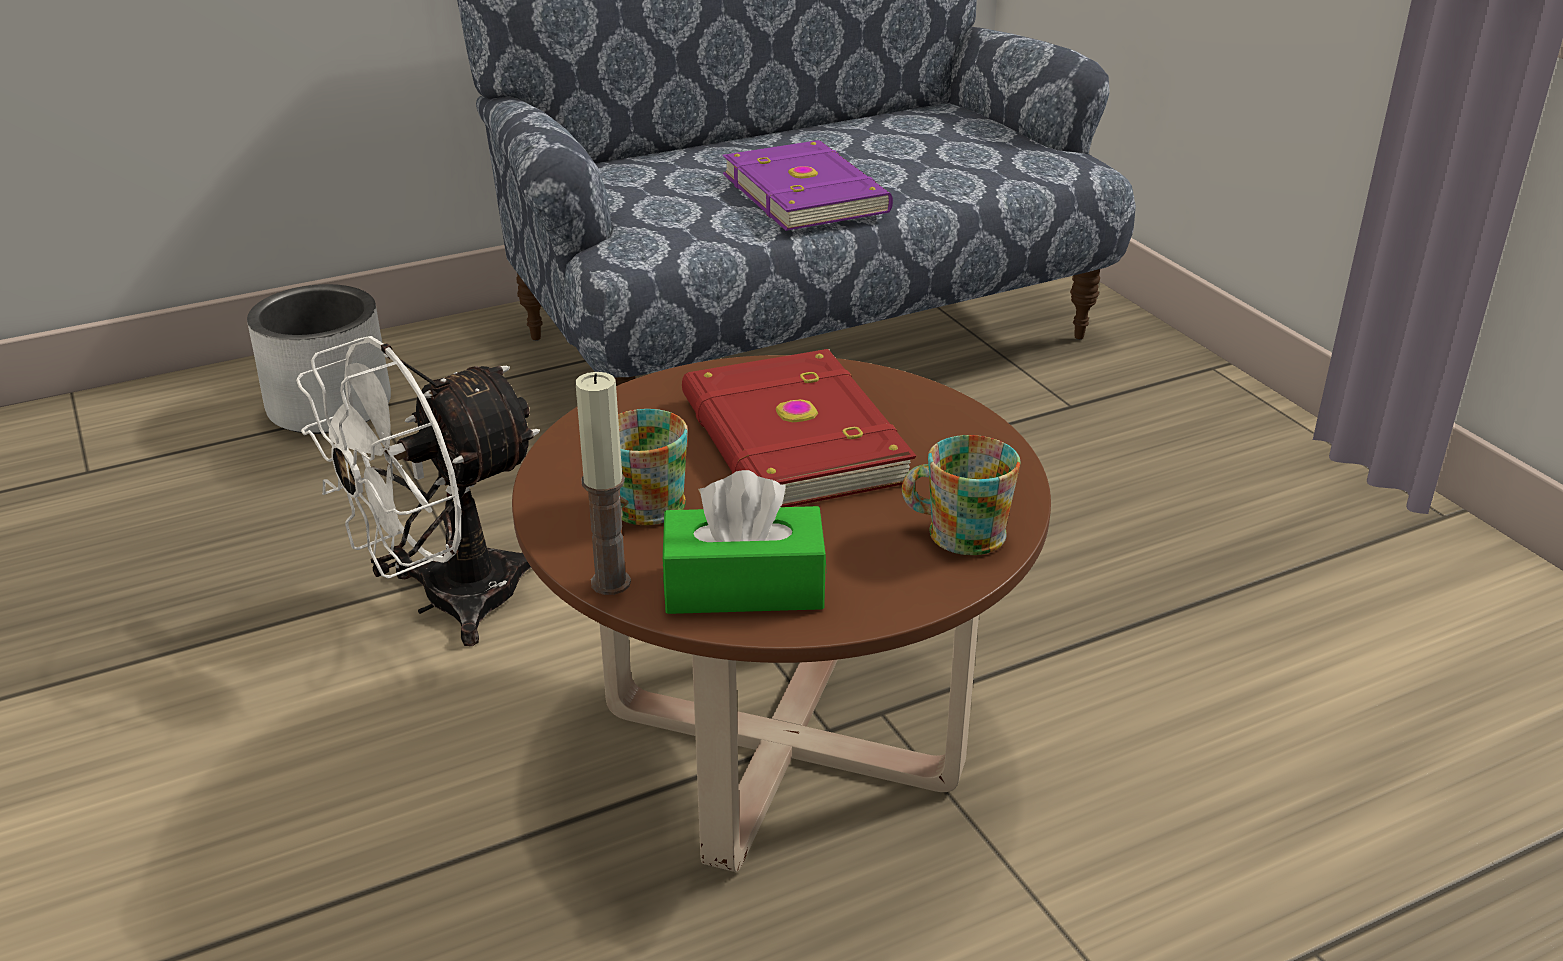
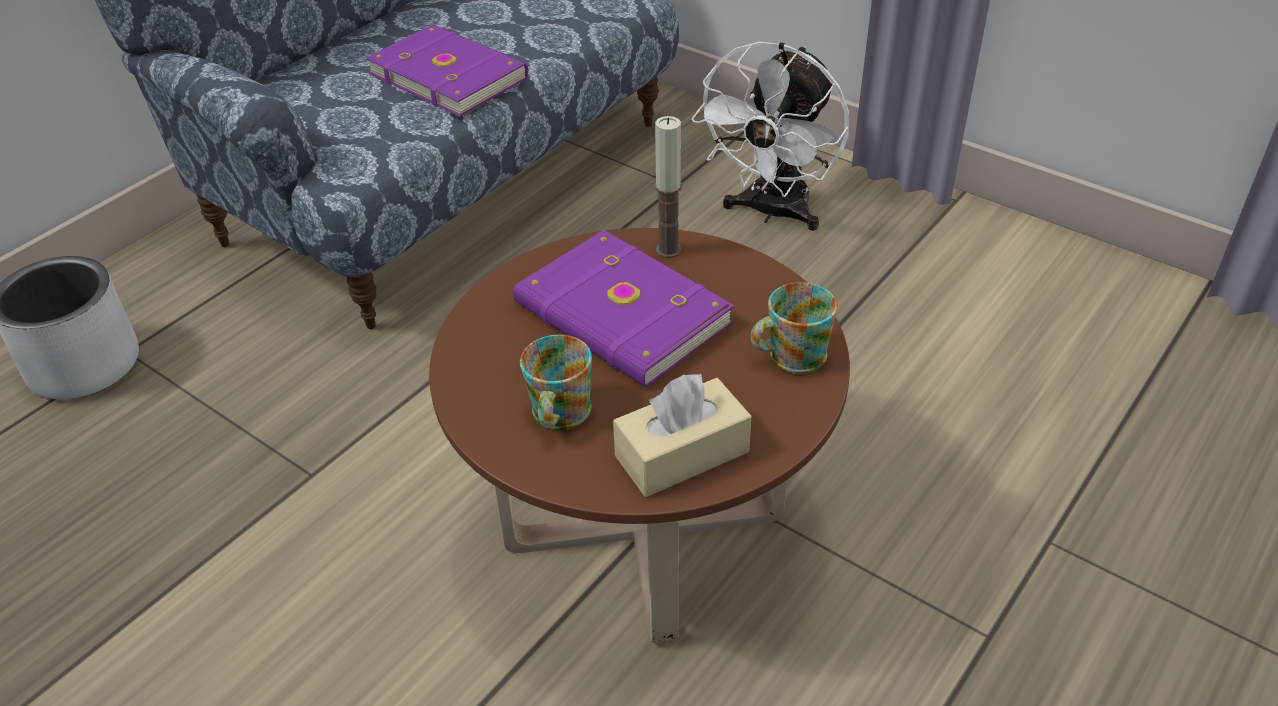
camera: 25 degrees left, 10 degrees up
(446, 603) = (315, 508): white fan -> white fan (772, 213)
(610, 582) = (585, 486): candle -> candle (668, 250)
(744, 587) = (682, 454): green tissue box -> beige tissue box
(789, 441) = (621, 317): red book -> purple book

